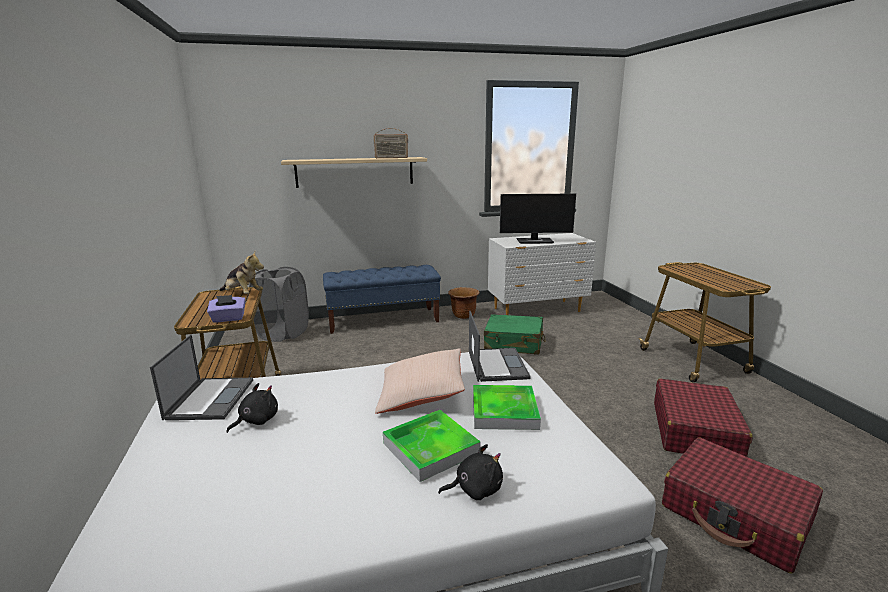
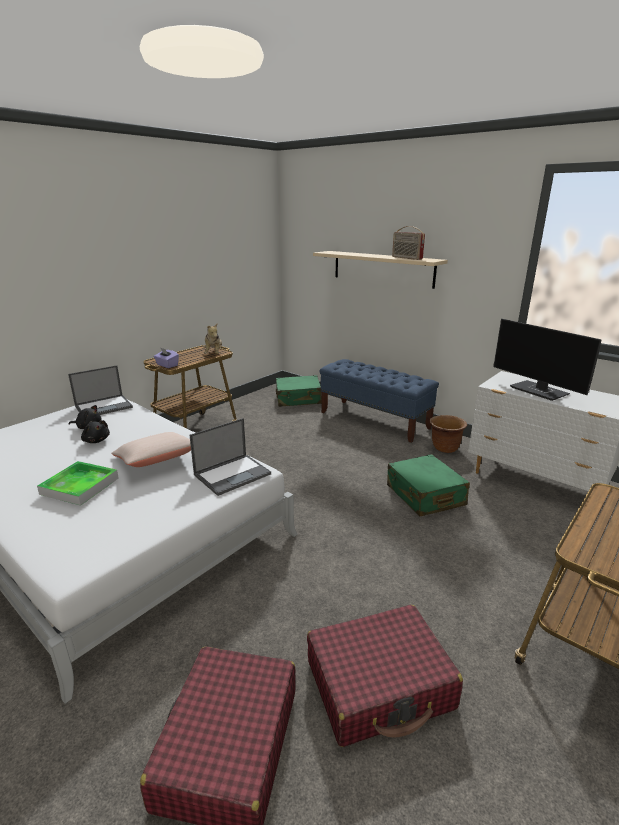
camera: 55 degrees right, 5 degrees up
(283, 333) = (298, 399): grey laundry basket -> green suitcase
(475, 489) = (40, 517): black plush toy -> black plush toy (96, 440)
(504, 411) = (150, 499): tray -> none

